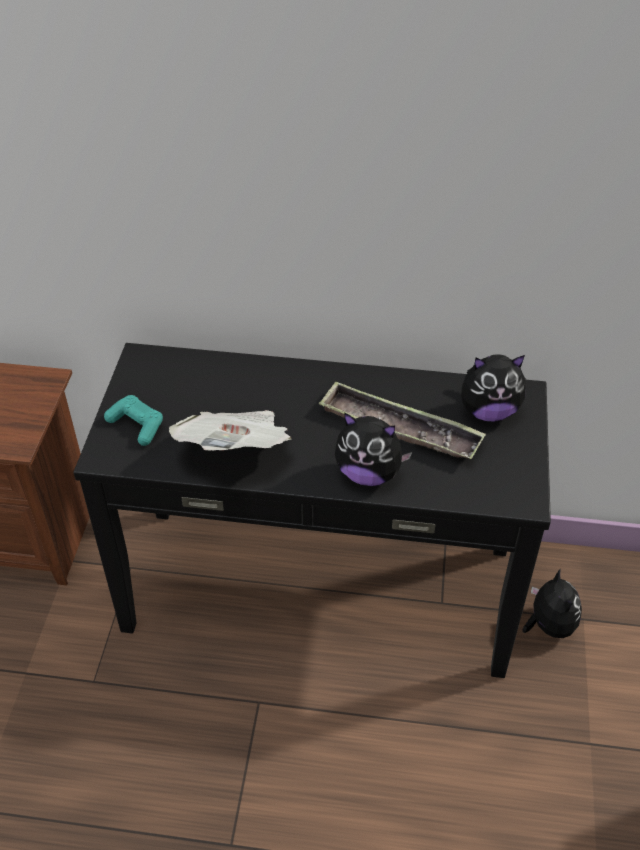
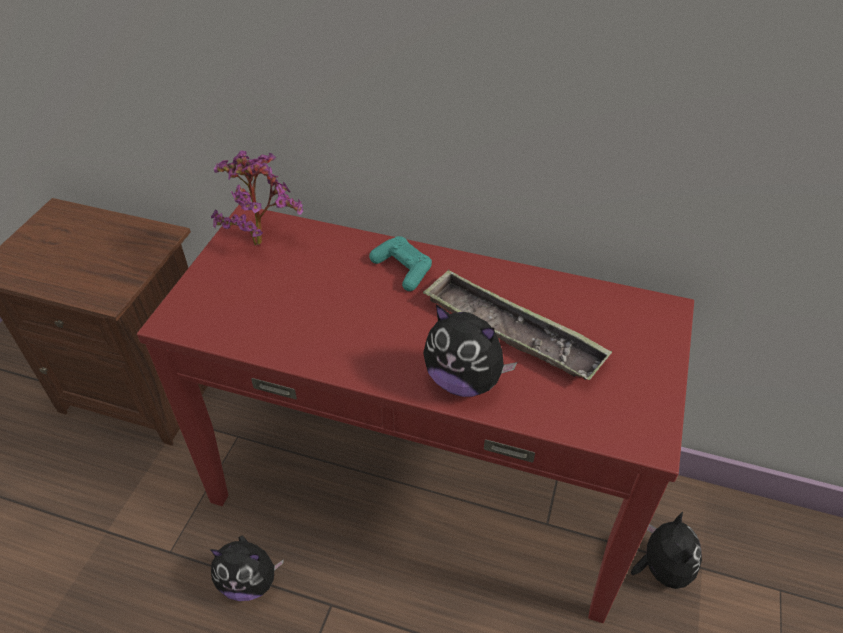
camera: 10 degrees right, 0 degrees up
(137, 425) = (221, 291): turquoise game controller -> turquoise game controller (402, 269)
(159, 373) = (262, 239): none -> potted plant
(236, 450) = (320, 333): newspaper -> none
(320, 586) = (422, 485): black console table -> red console table
(488, 411) = (620, 325): plush toy -> plush toy (249, 581)

